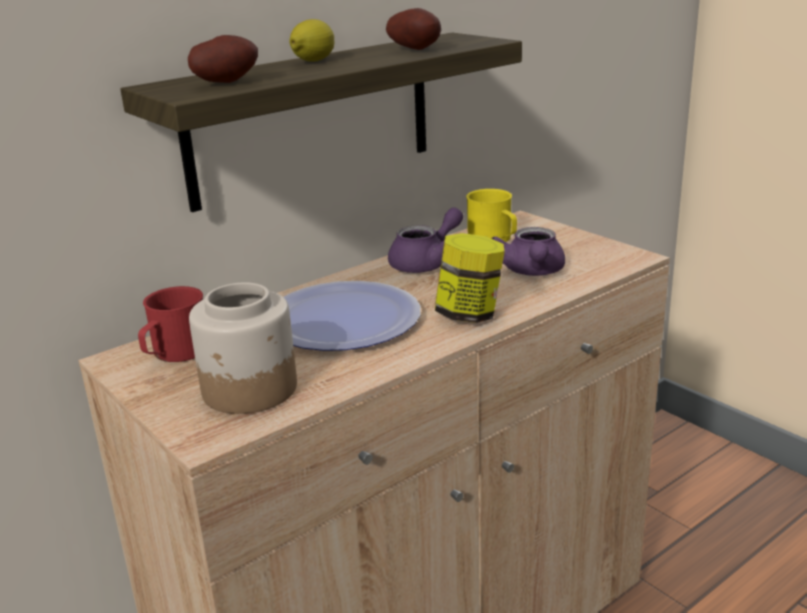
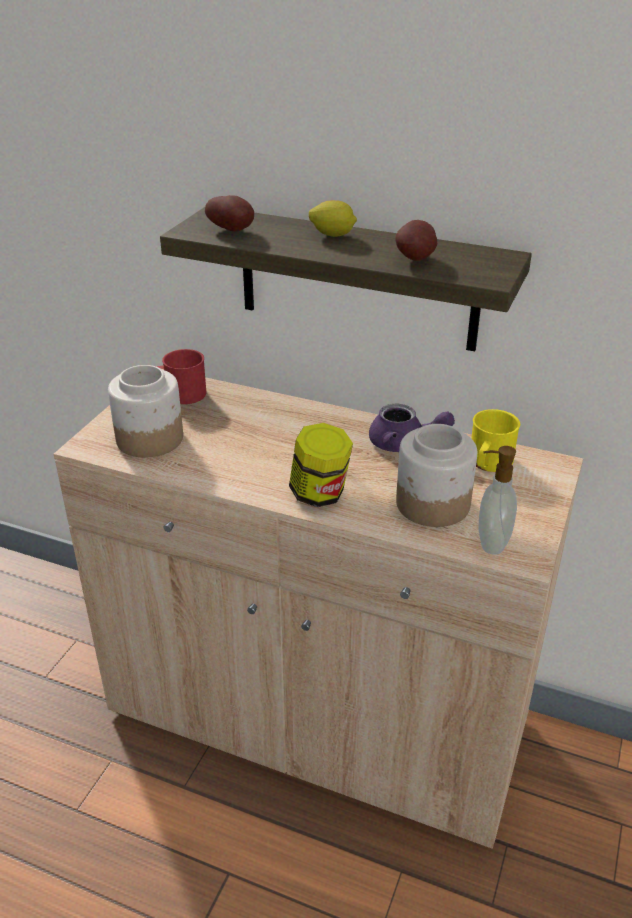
camera: 60 degrees right, 10 degrees up
(343, 319) = (271, 439): plate -> none
(532, 272) = (432, 504): purple teapot -> jar
(604, 263) = (491, 542): none -> soap dispenser

